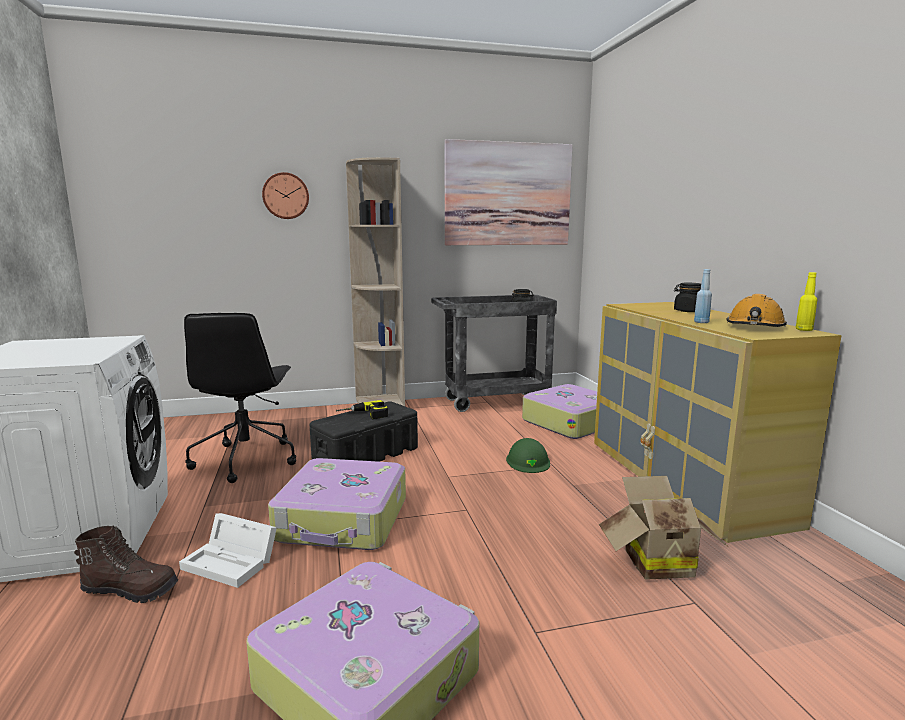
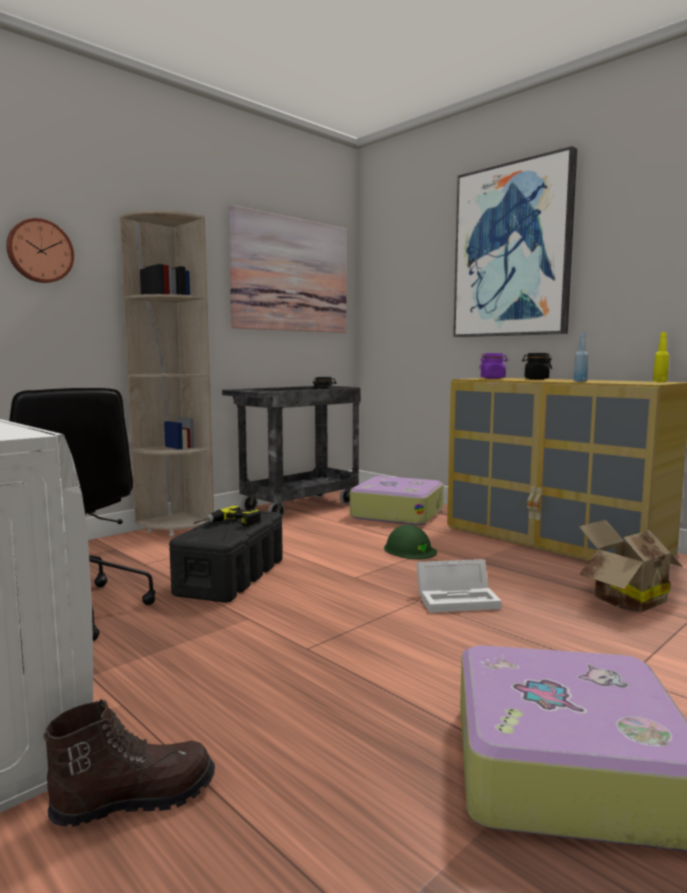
camera: 30 degrees left, 5 degrees down
(233, 562) = (237, 720): white storage box -> white storage box (459, 599)
(343, 520) = (306, 641): suitcase -> none
(651, 305) = (493, 378): none -> purple jar
(697, 168) = (512, 251): none -> picture
(755, 327) = (625, 381): orange hard hat -> none

